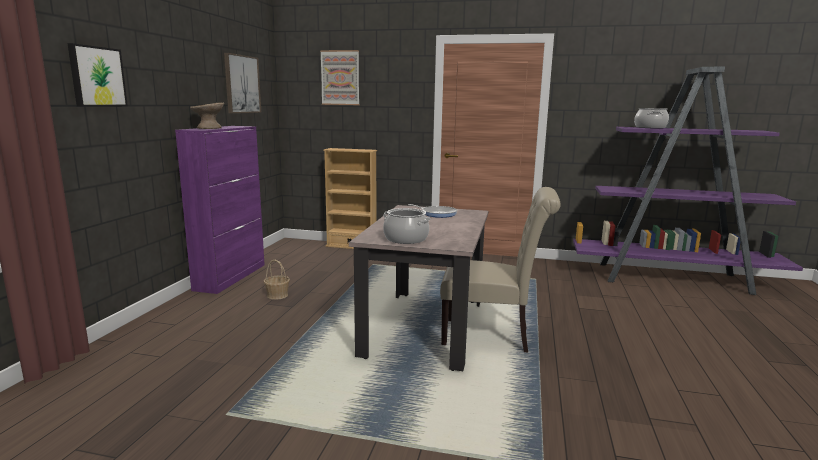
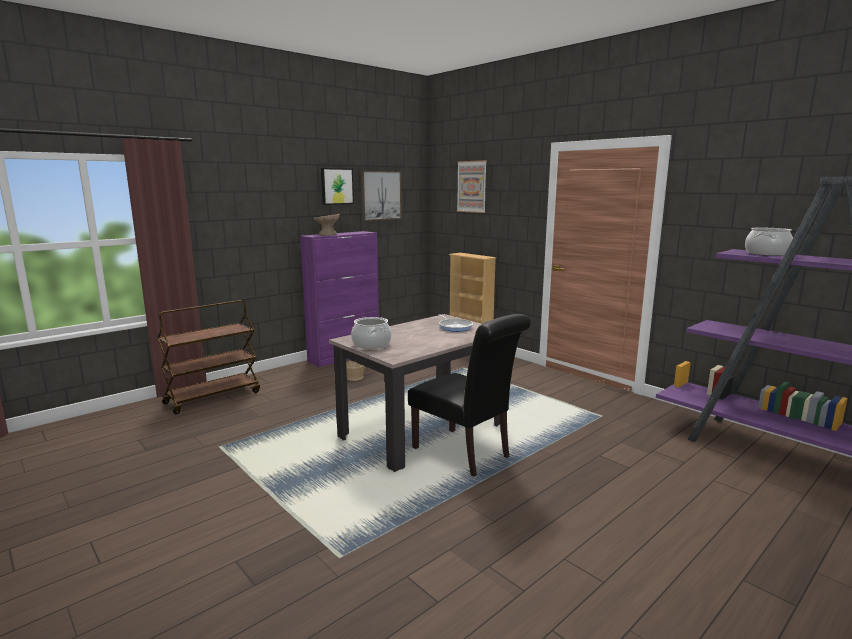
camera: 35 degrees right, 0 degrees up
(97, 76) = (233, 200): picture -> picture (336, 186)
(118, 360) = (213, 397): none -> brown cart
(492, 336) = (465, 454): beige chair -> black chair

